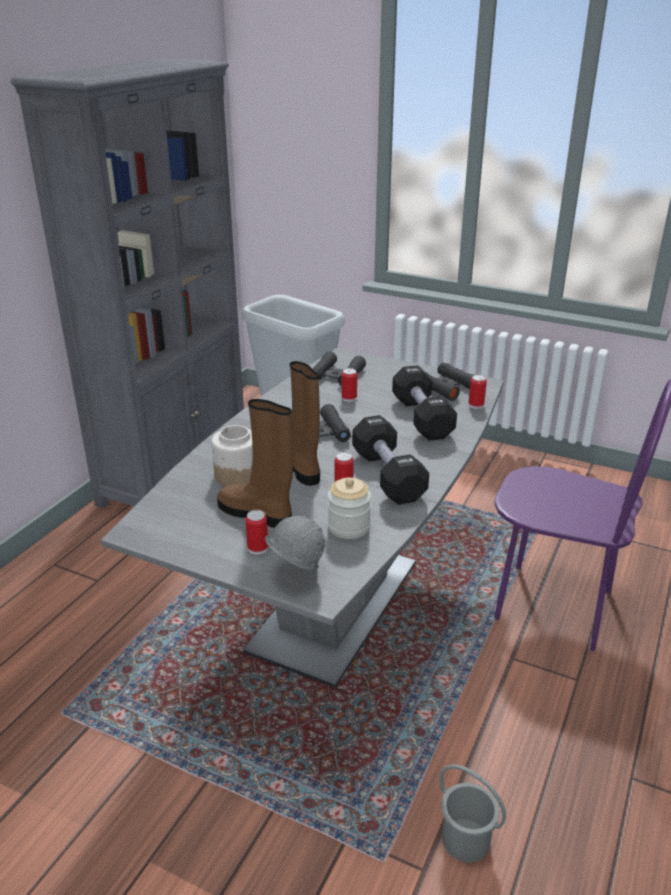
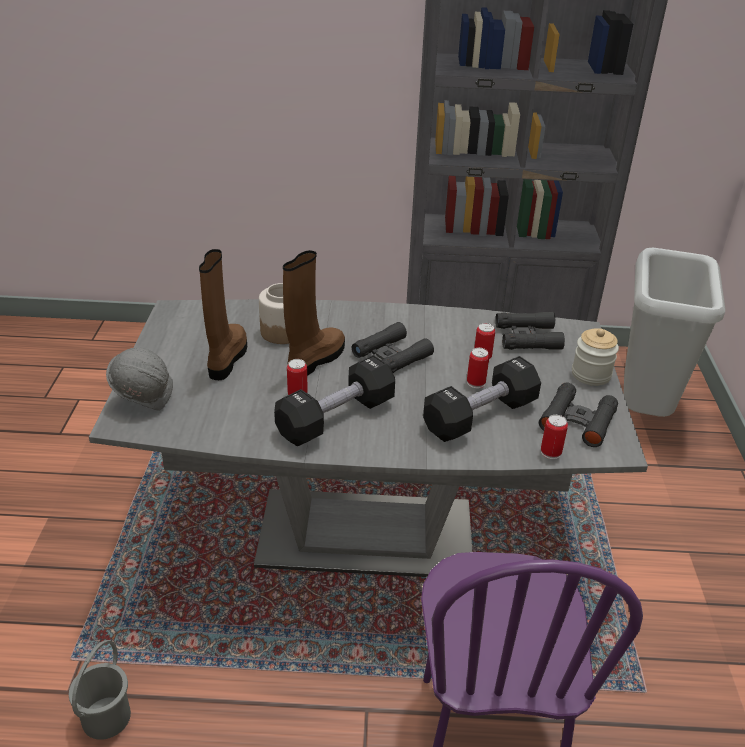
camera: 65 degrees right, 5 degrees up
(257, 548) = (174, 372): can -> can (476, 383)
(349, 527) = (229, 414): jar -> jar (591, 374)

